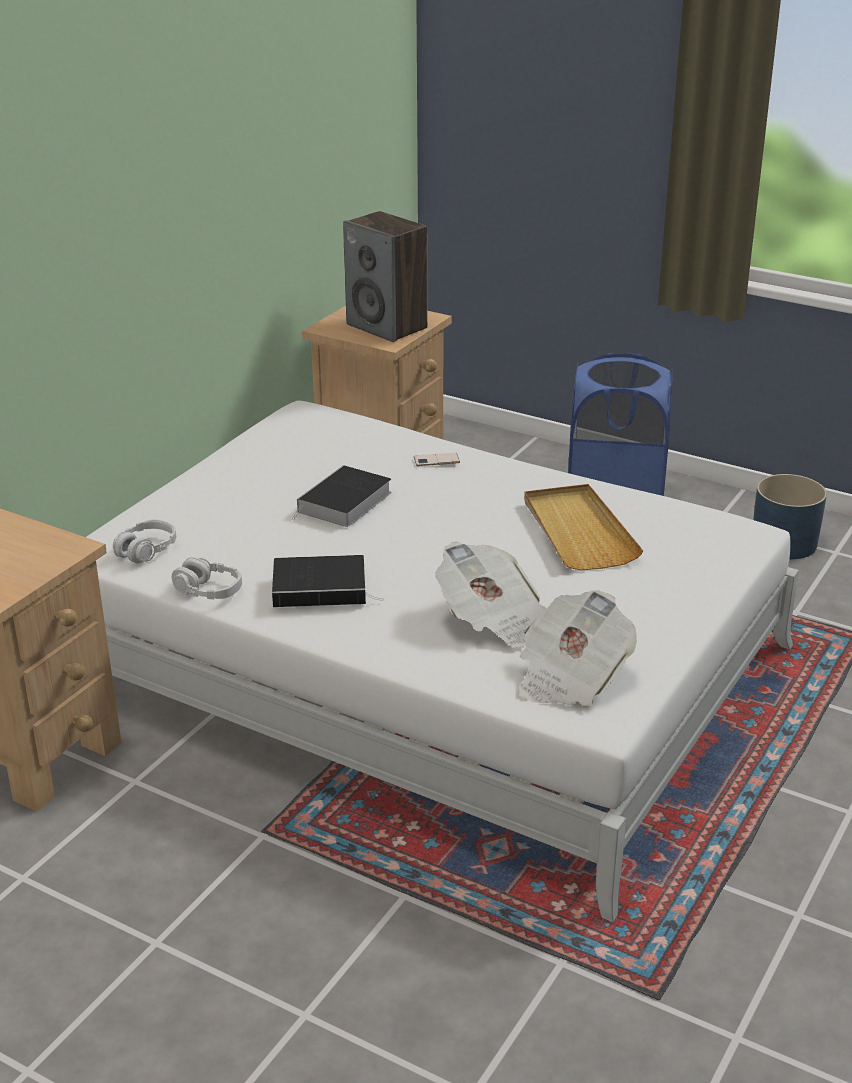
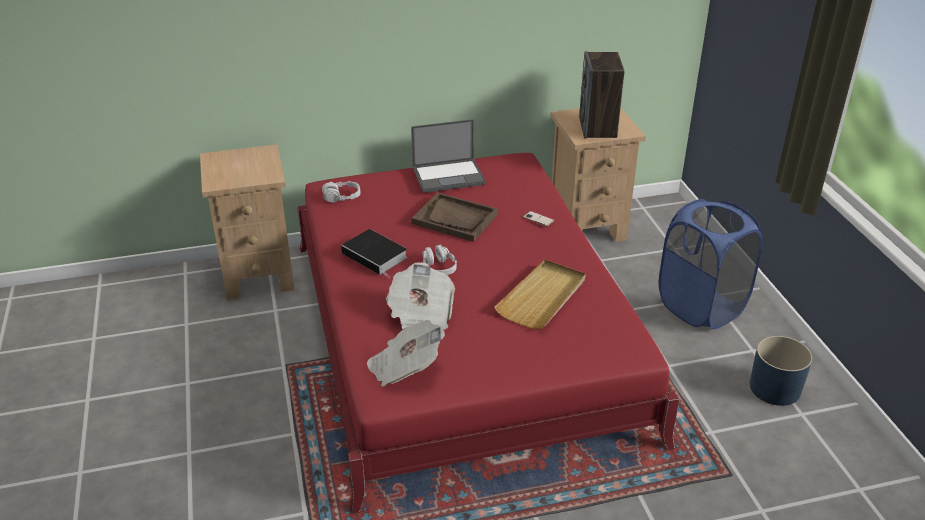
camera: 45 degrees right, 5 degrees up
(208, 590) = (334, 230): grey headphones -> grey headphones (439, 267)
(252, 462) = (449, 175): none -> laptop
(344, 503) = (455, 219): book -> brown tray
(427, 669) = (462, 336): white bed -> red bed

